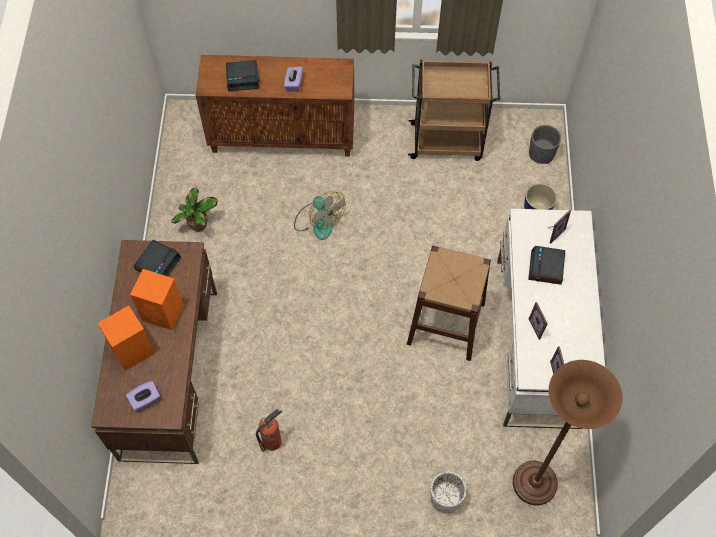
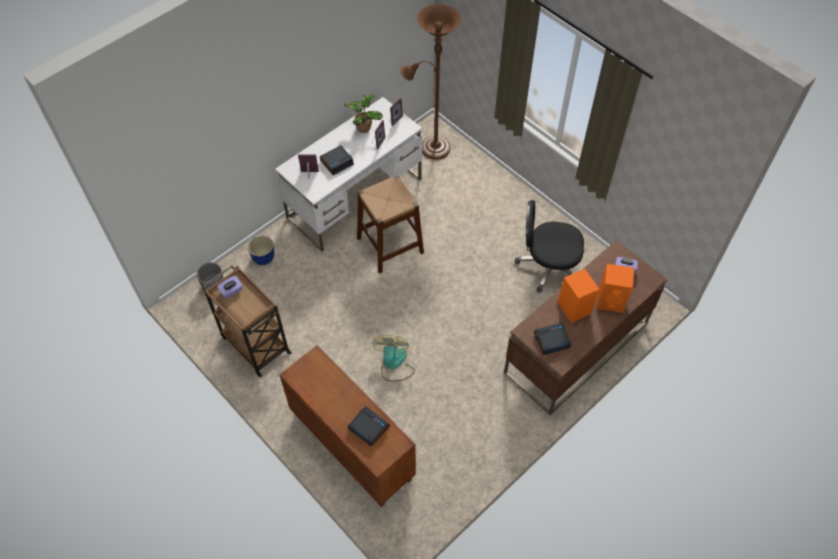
camera: 135 degrees left, 5 degrees down
(198, 226) = (474, 429): potted plant -> potted plant (364, 127)
(273, 441) = (547, 266): fire extinguisher -> black office chair
(294, 84) = (340, 391): purple tissue box -> purple tissue box (231, 291)
(445, 498) = (485, 175): white planter -> none

